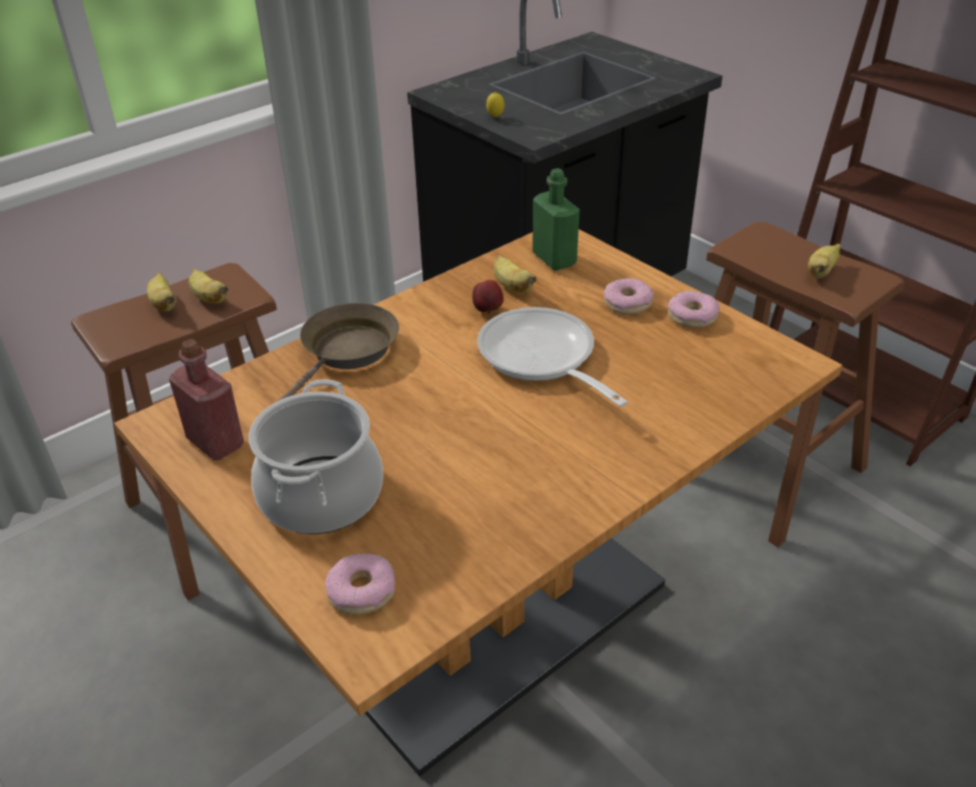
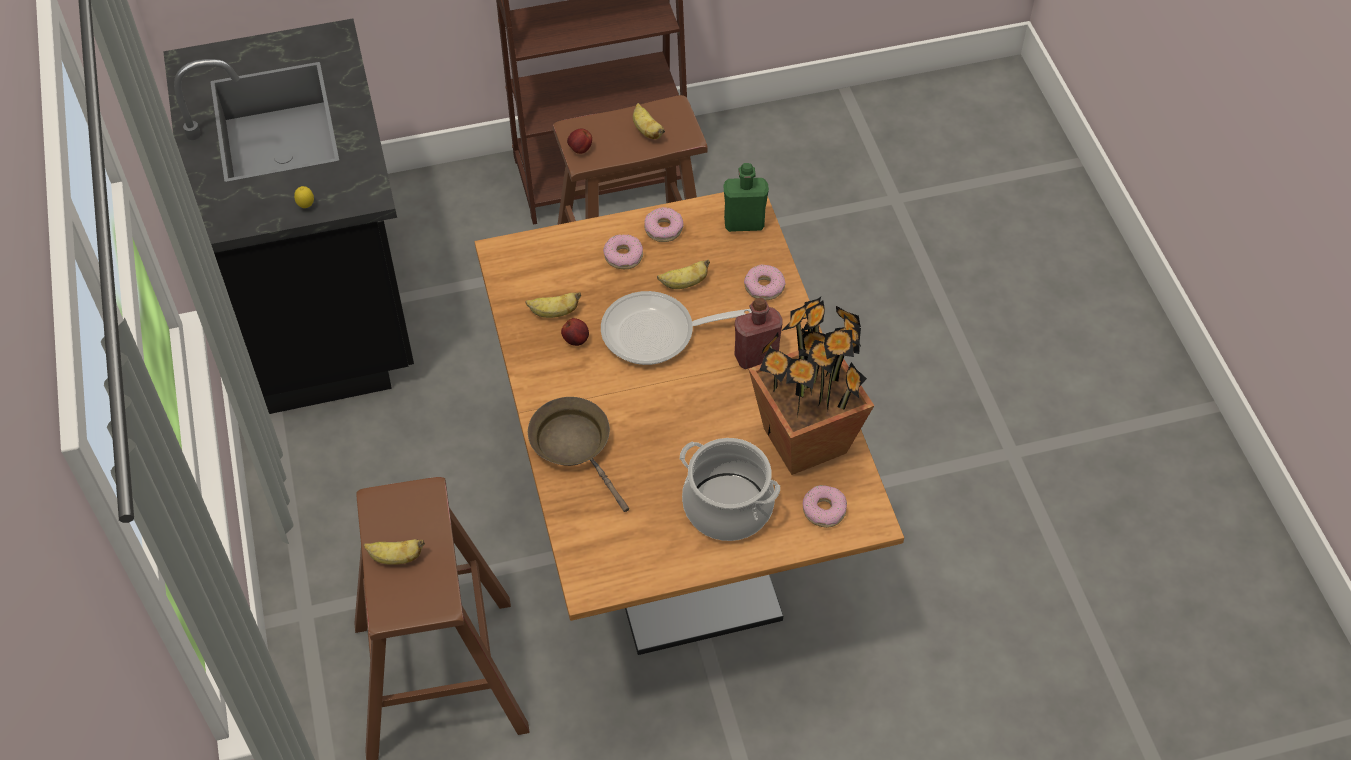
camera: 65 degrees left, 15 degrees up
(209, 298) = (410, 522): banana -> banana (684, 284)
(215, 442) = (635, 554): red bottle -> red bottle (756, 356)
(471, 533) = (806, 440): none -> potted plant
(554, 259) = (534, 271): green bottle -> green bottle (744, 223)
(686, 415) = (764, 287): none -> donut
(744, 243) = (580, 149): none -> apple

